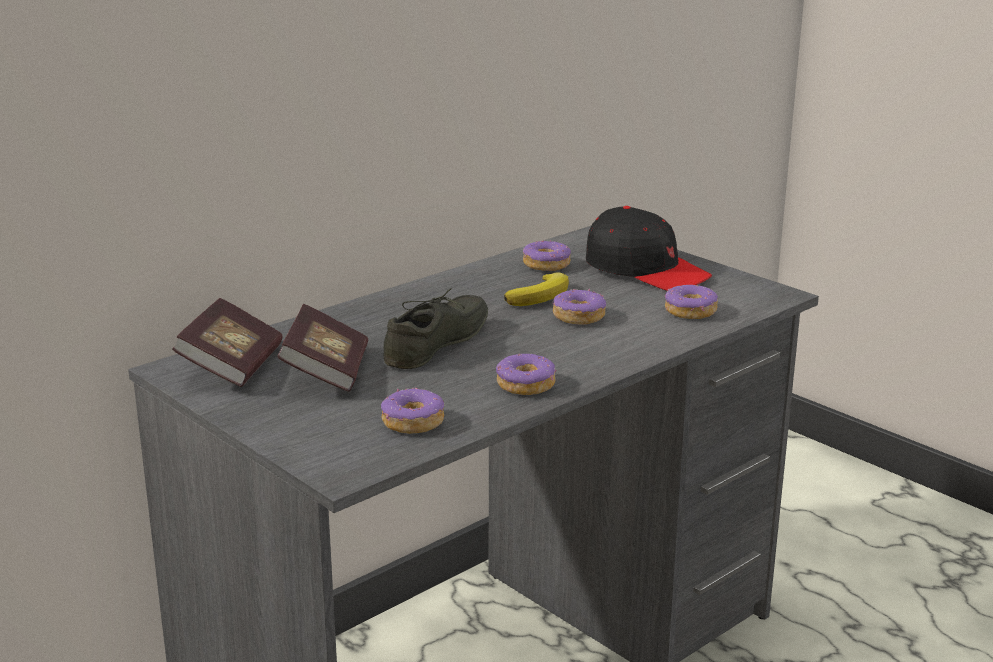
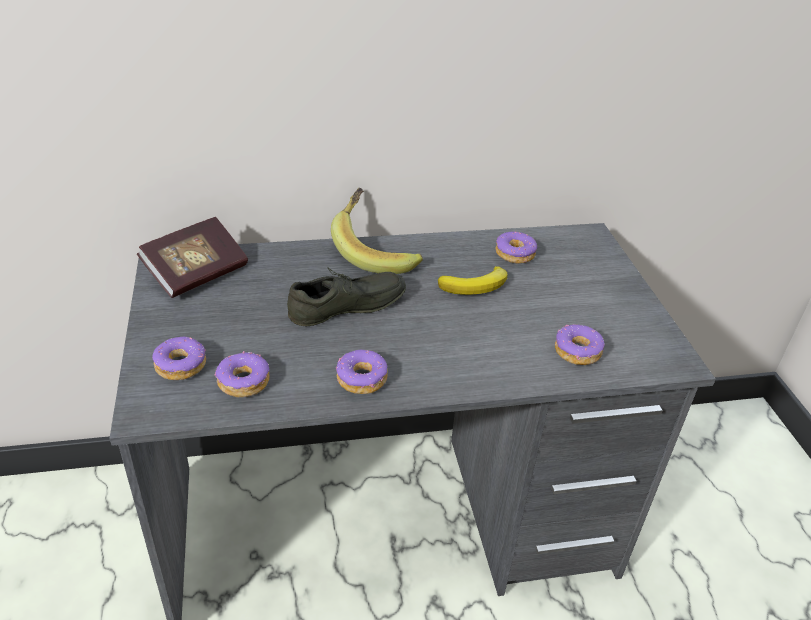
camera: 30 degrees right, 15 degrees up
(326, 372) = (245, 304): book -> none
(406, 298) = (376, 251): none -> banana
(578, 316) = (480, 320): donut -> donut (180, 365)
(646, 270) = (588, 289): black cap -> none

